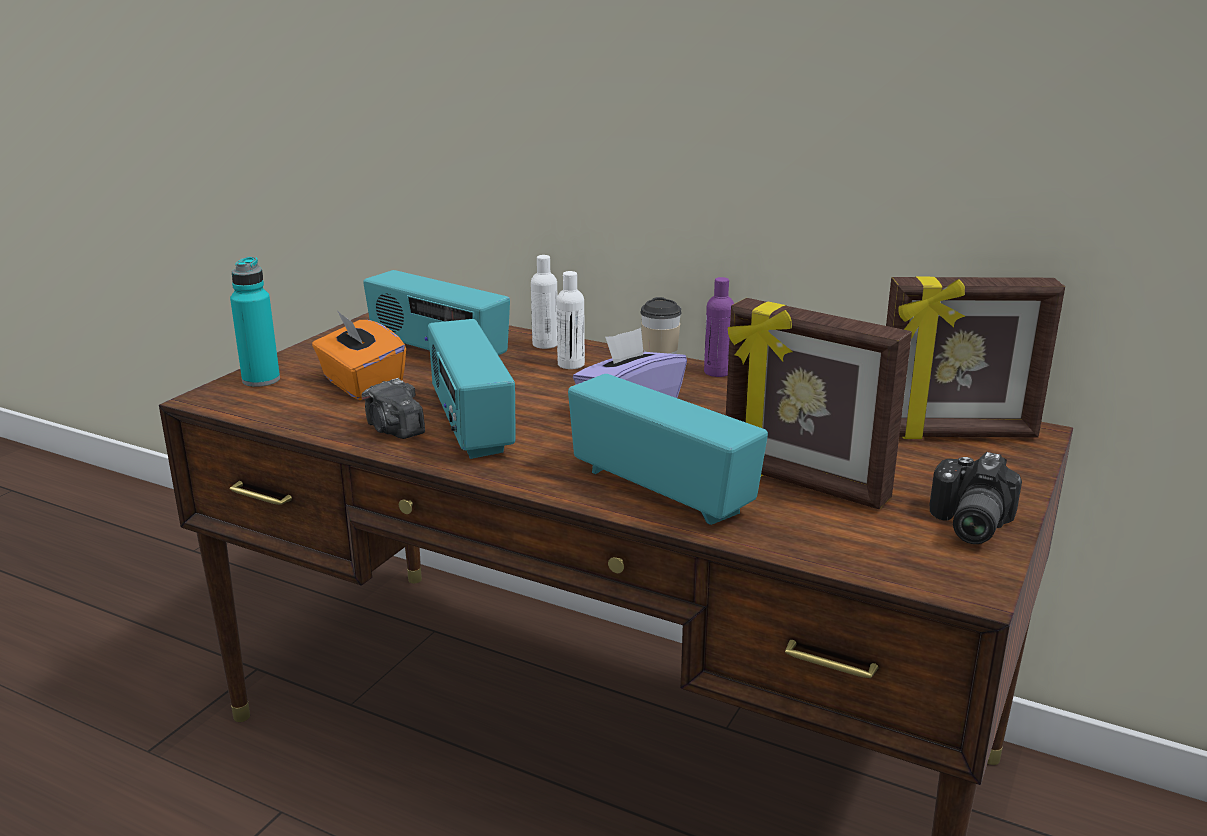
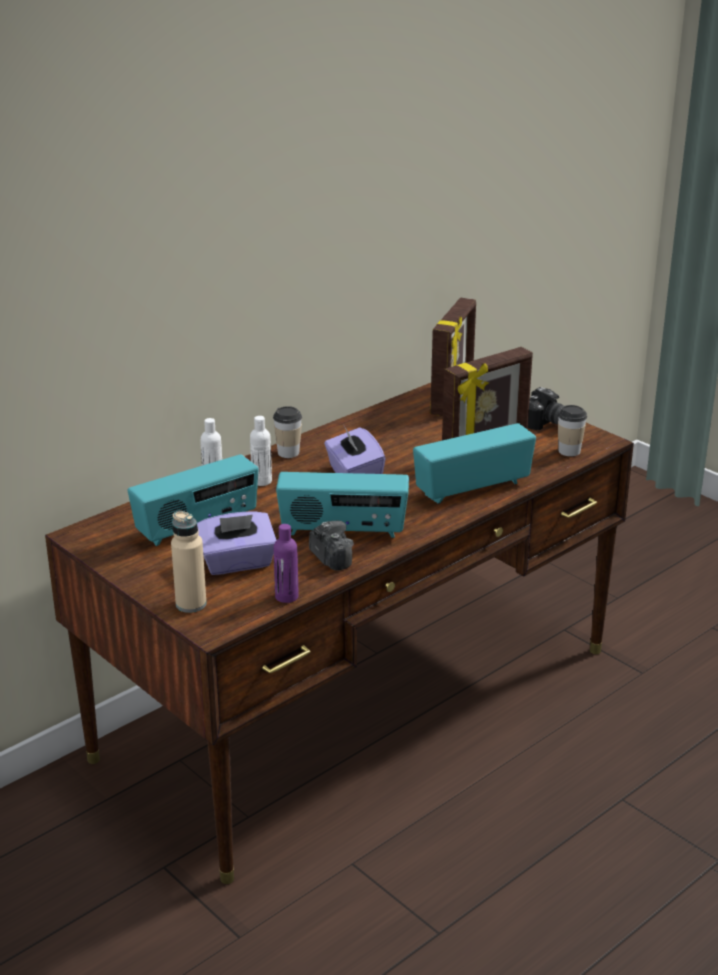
camera: 70 degrees left, 5 degrees up
(261, 380) = (191, 604): turquoise bottle -> beige bottle
(361, 385) = (237, 563): orange tissue box -> purple tissue box
(394, 430) = (331, 558): camera -> camera turned 105 degrees counterclockwise
(717, 372) = (316, 438): purple bottle -> purple bottle (286, 596)
(884, 557) = (569, 451): none -> cup

